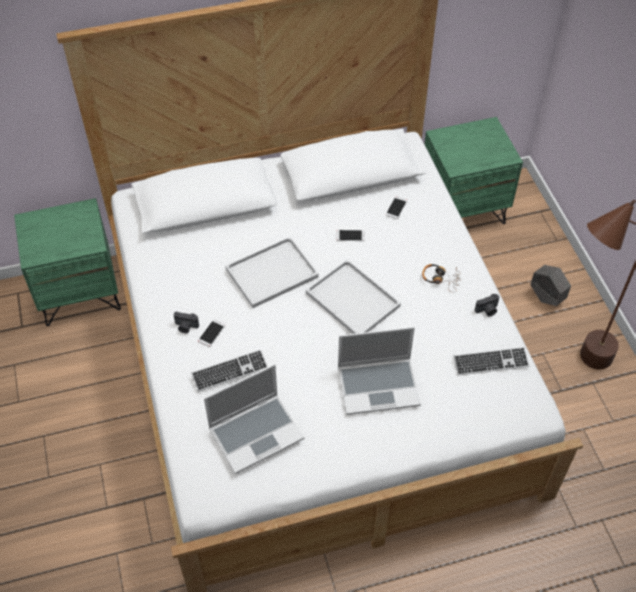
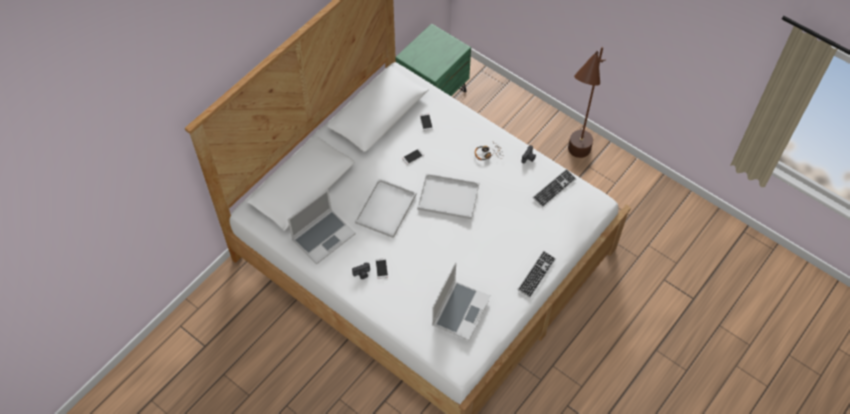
camera: 35 degrees left, 5 degrees up
(79, 293) = (225, 299): green nightstand -> none
(230, 371) = (414, 284): keyboard -> keyboard (536, 274)
(379, 386) = (504, 240): laptop -> laptop (323, 236)
(546, 298) = (526, 128): grey planter -> none

